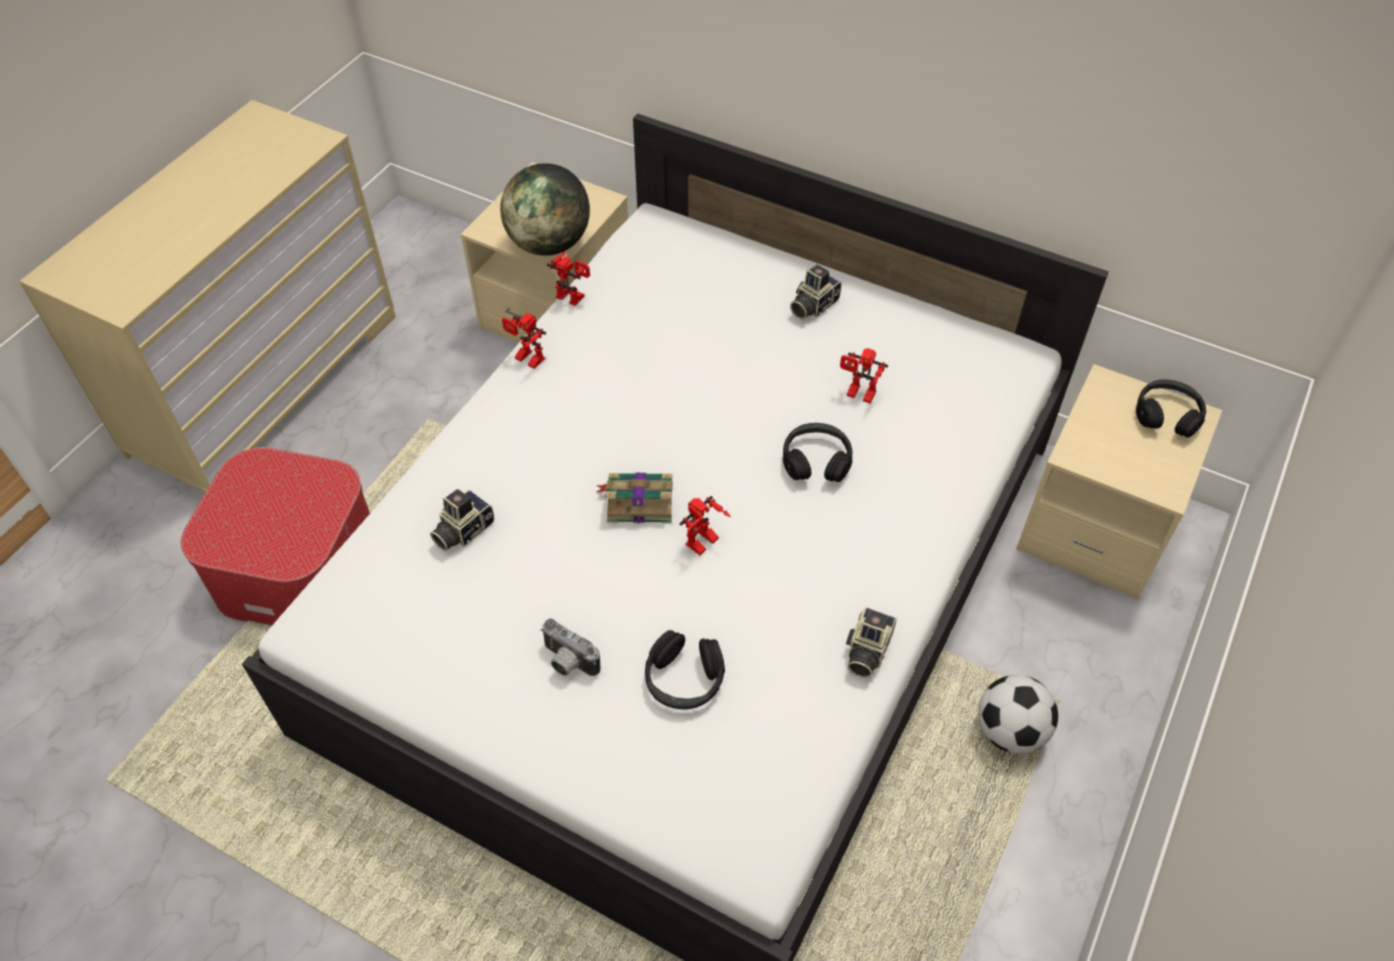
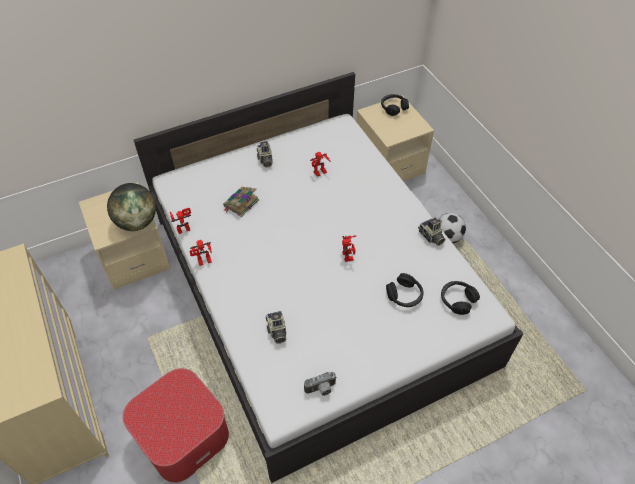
camera: 55 degrees left, 0 degrees up
(567, 662) = (370, 328): camera -> camera (321, 389)
(638, 501) = (312, 264): book -> book (241, 204)
(816, 461) = (339, 202): black headphones -> black headphones (457, 300)

